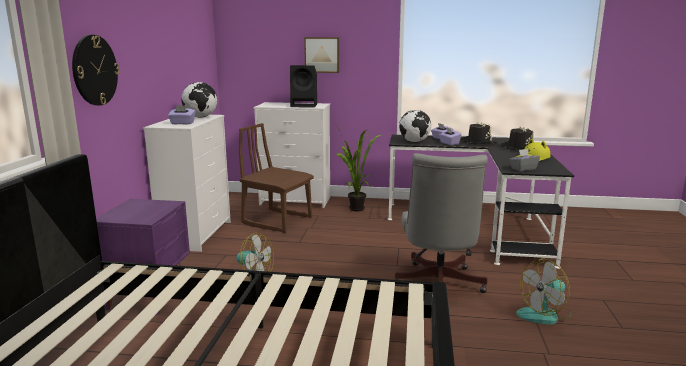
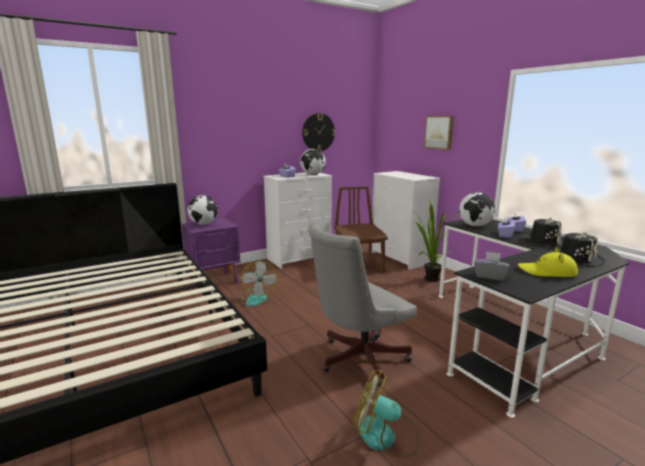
camera: 50 degrees right, 0 degrees up
(95, 70) = (217, 135): wall clock -> wall clock (318, 132)
(130, 212) = (204, 224): none -> globe
(305, 105) = (411, 176): black speaker -> none

